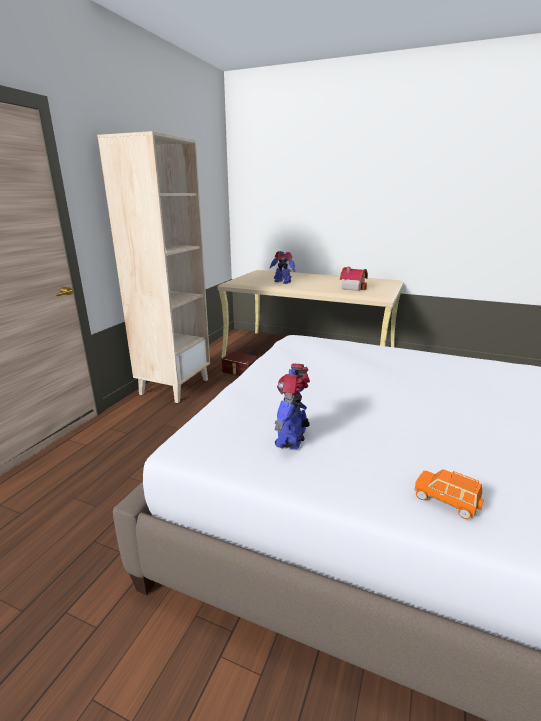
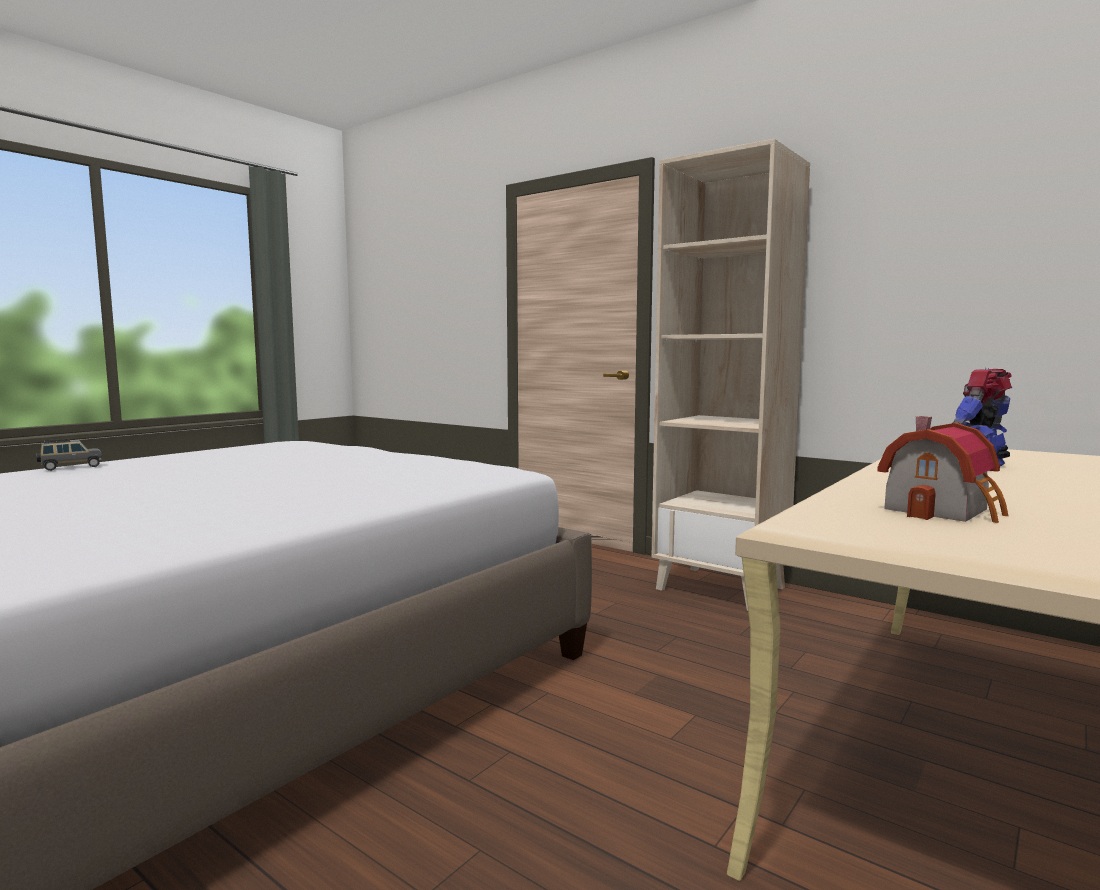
camera: 105 degrees right, 15 degrees down
(240, 371) = (806, 643): brown storage box -> none
(292, 437) = (243, 452): toy robot -> none
(446, 502) = (71, 467): orange toy car -> grey toy car

